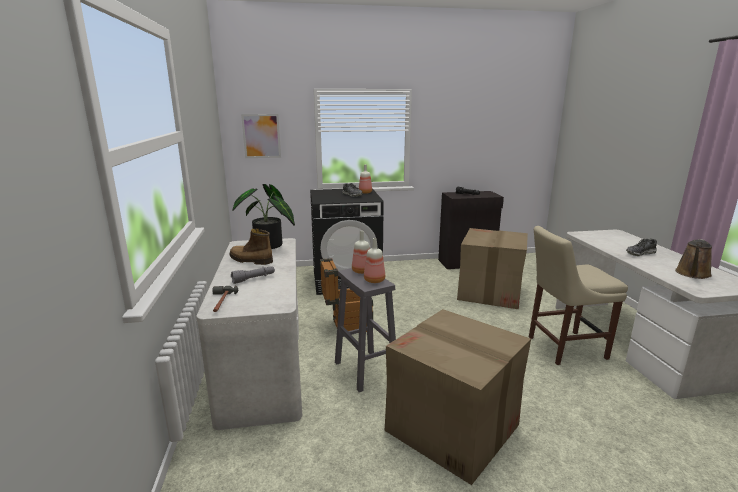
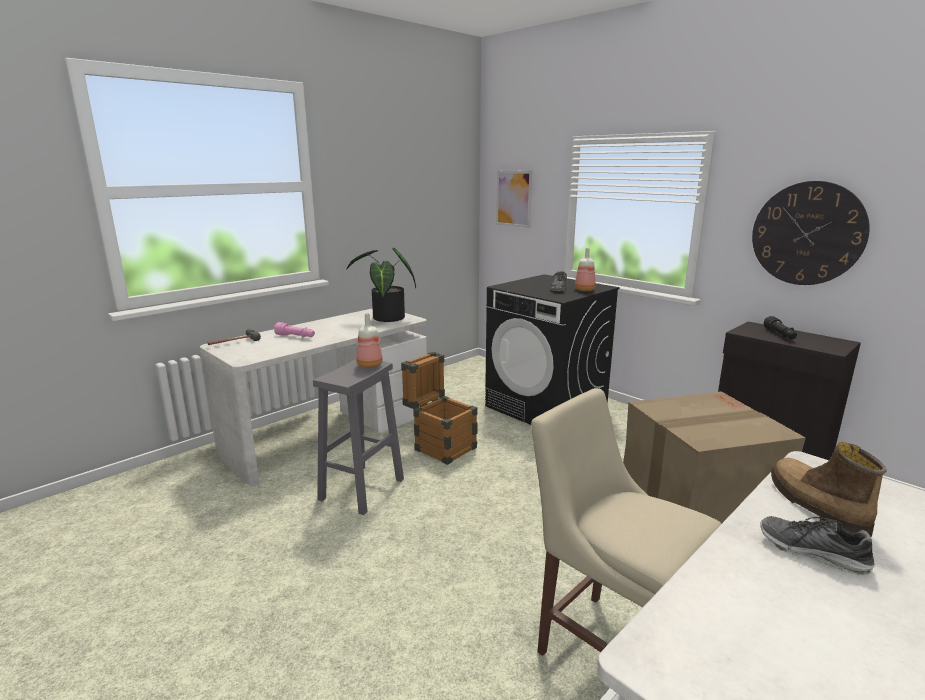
camera: 55 degrees right, 0 degrees up
(250, 260) = (339, 324): boot -> boot (814, 505)
(254, 279) = (296, 336): grey flashlight -> pink flashlight
(375, 280) = (348, 376): bottle -> none
(453, 428) = (293, 585): cardboard box -> none
(462, 142) = (807, 234): none -> wall clock
(692, 274) = (772, 647): brown watering can -> none

